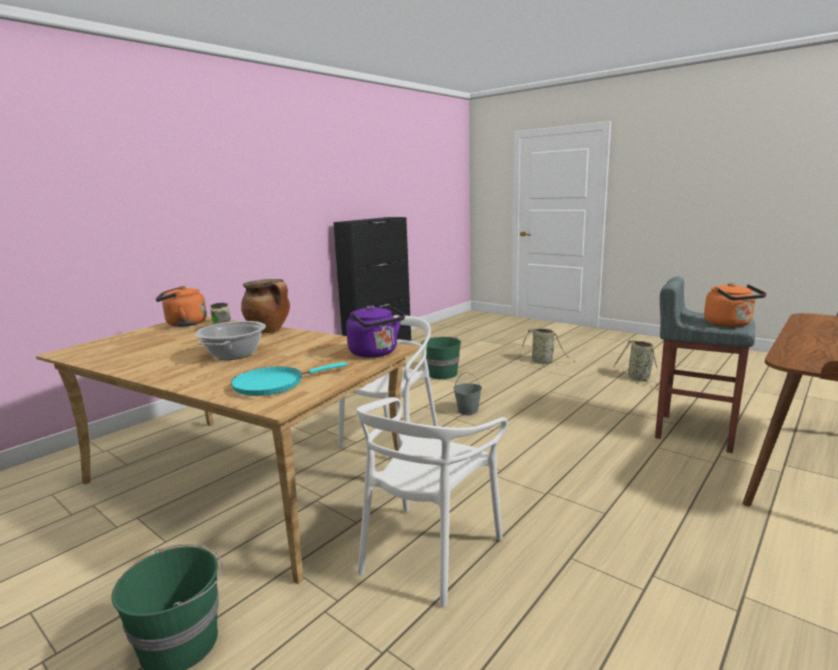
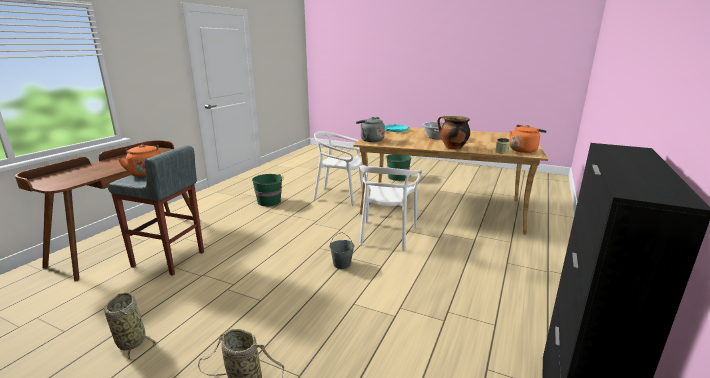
camera: 165 degrees right, 5 degrees up
(376, 353) = (370, 140): purple kettle -> grey kettle
(429, 552) = (339, 195): white chair -> white chair turned 90 degrees counterclockwise
(441, 373) = (392, 325): green bucket -> green bucket (269, 202)

